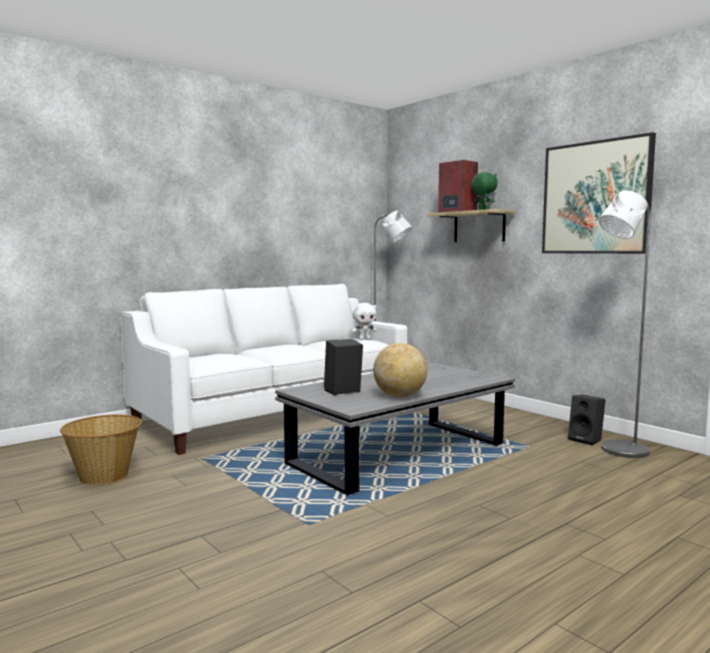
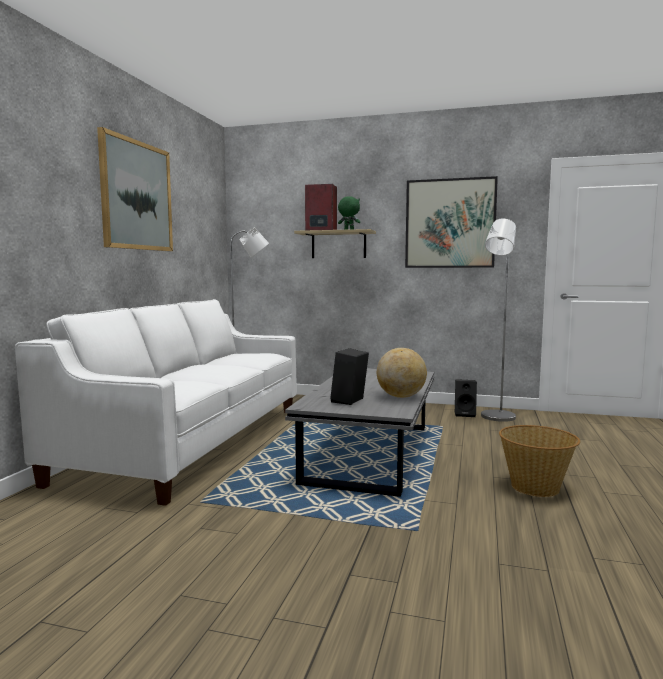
camera: 35 degrees left, 0 degrees up
(104, 476) = (119, 553): basket -> basket (536, 487)
(257, 190) = (136, 196): none -> picture
(364, 339) = (260, 353): white plush toy -> none

